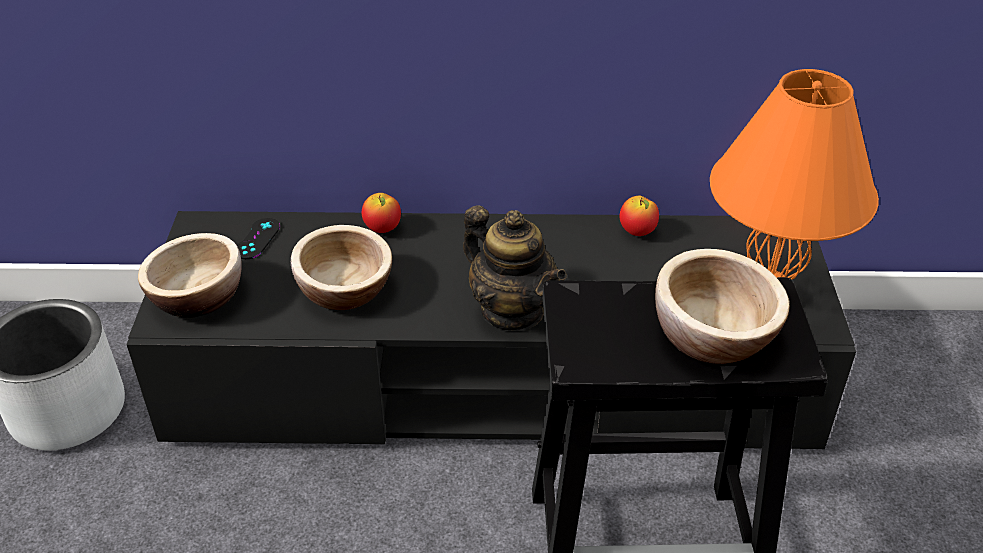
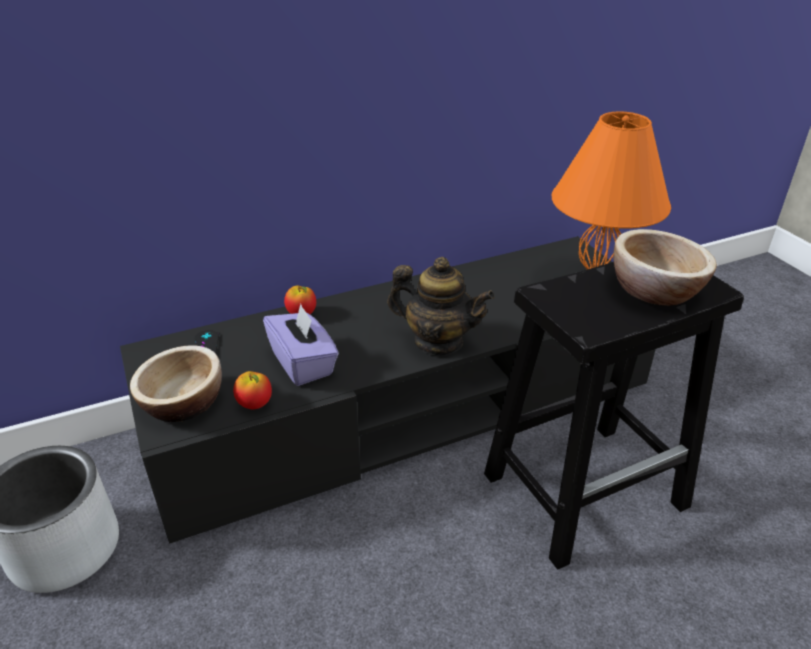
camera: 25 degrees left, 5 degrees down
(344, 290) = (303, 363): bowl -> purple tissue box
(637, 232) = (482, 271): apple -> apple (255, 404)

